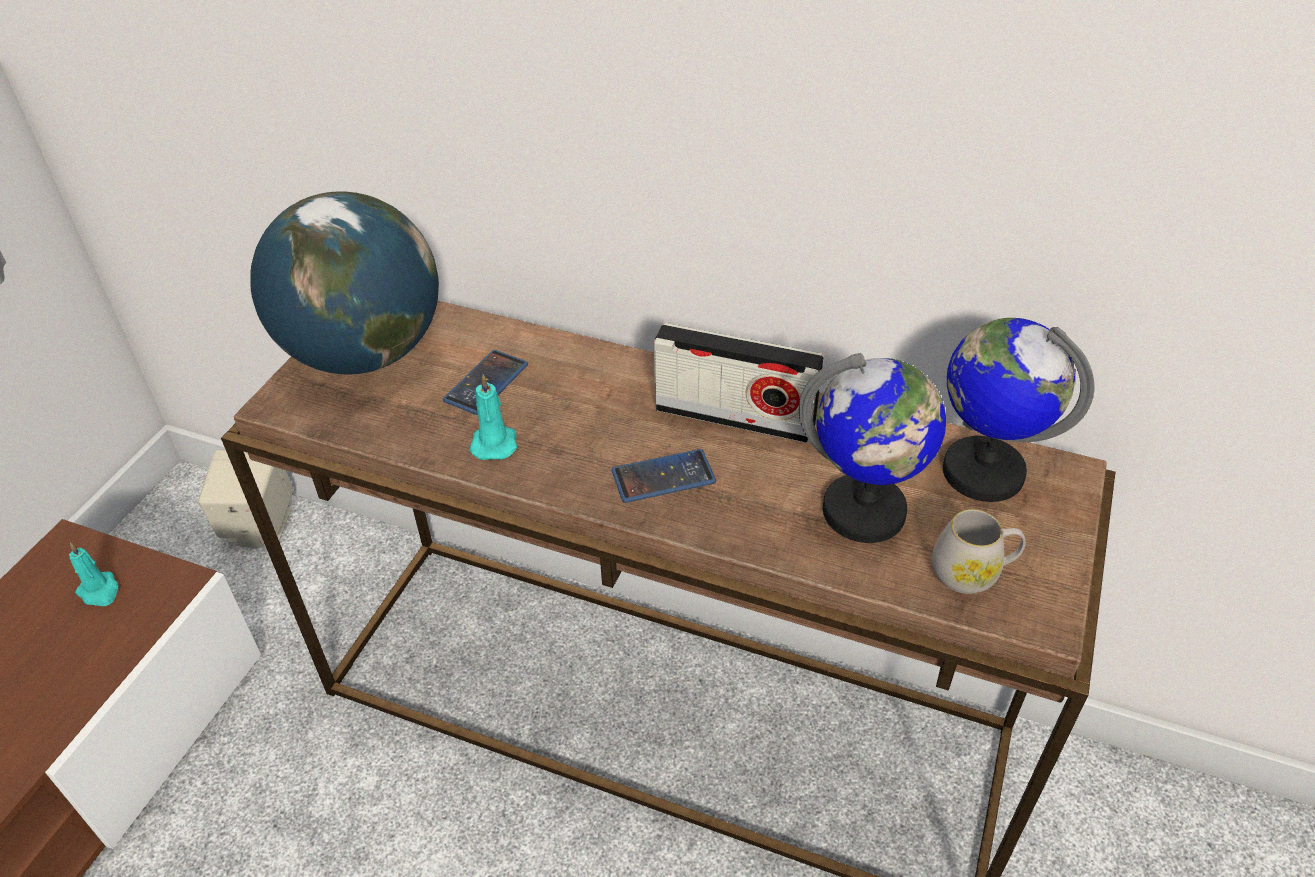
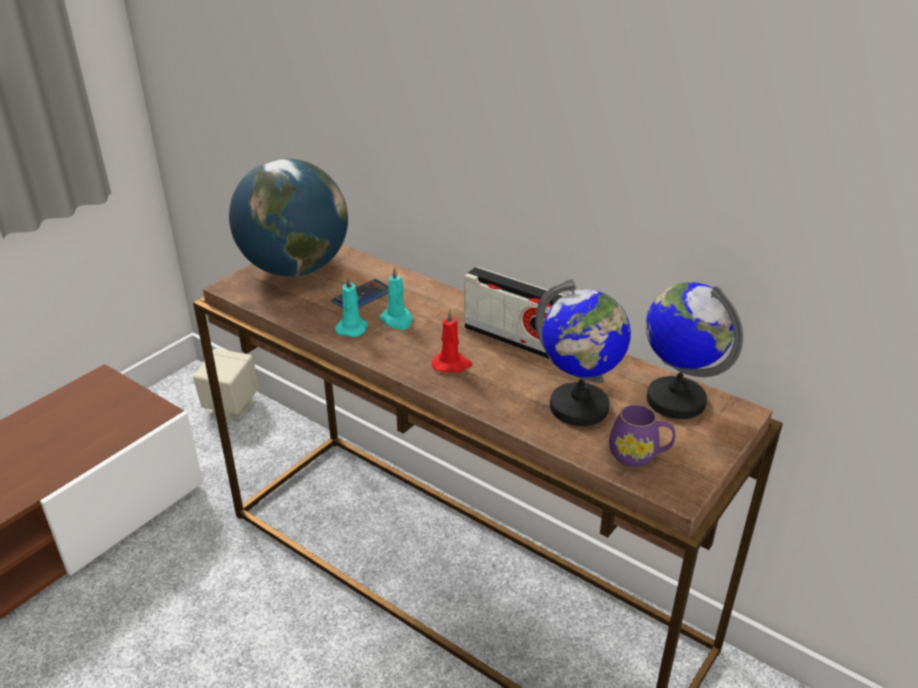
camera: 15 degrees right, 10 degrees down
(100, 591) = (110, 408): turquoise candle -> turquoise candle (397, 320)
(663, 477) = (452, 364): phone -> red candle
(972, 572) = (639, 455): white mug -> purple mug

